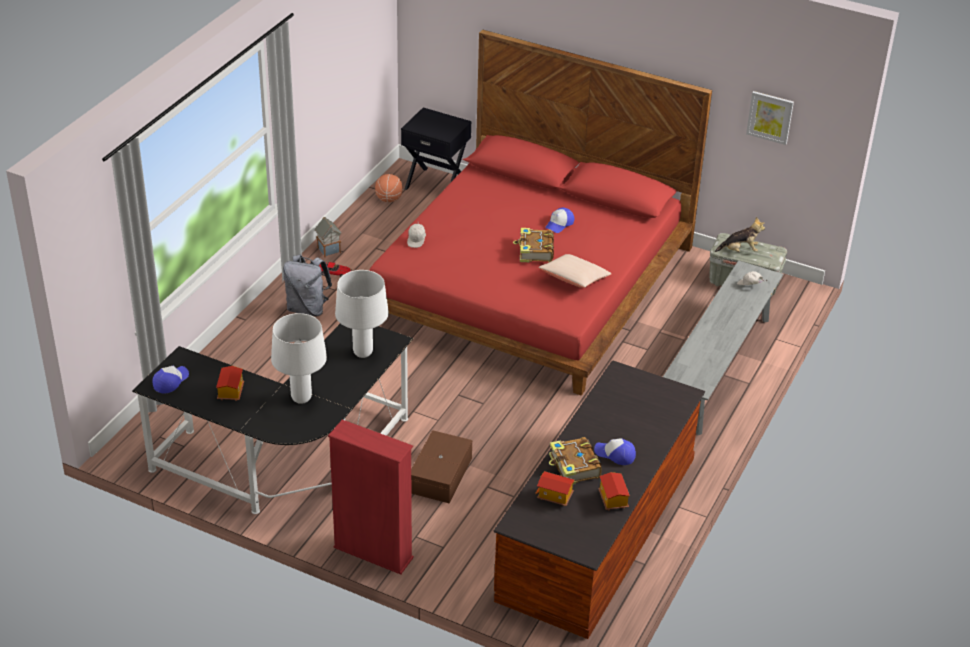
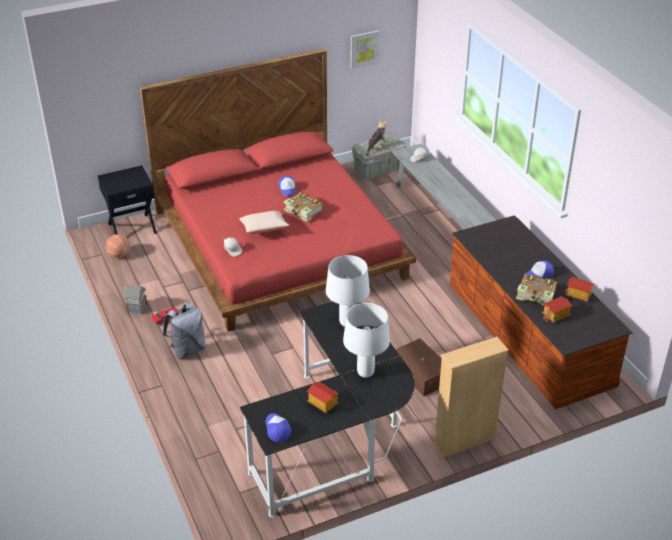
camera: 50 degrees left, 0 degrees up
(373, 553) = (464, 441): red bookcase -> beige bookcase
(574, 279) = (348, 211): beige pillow -> beige pillow (264, 229)

